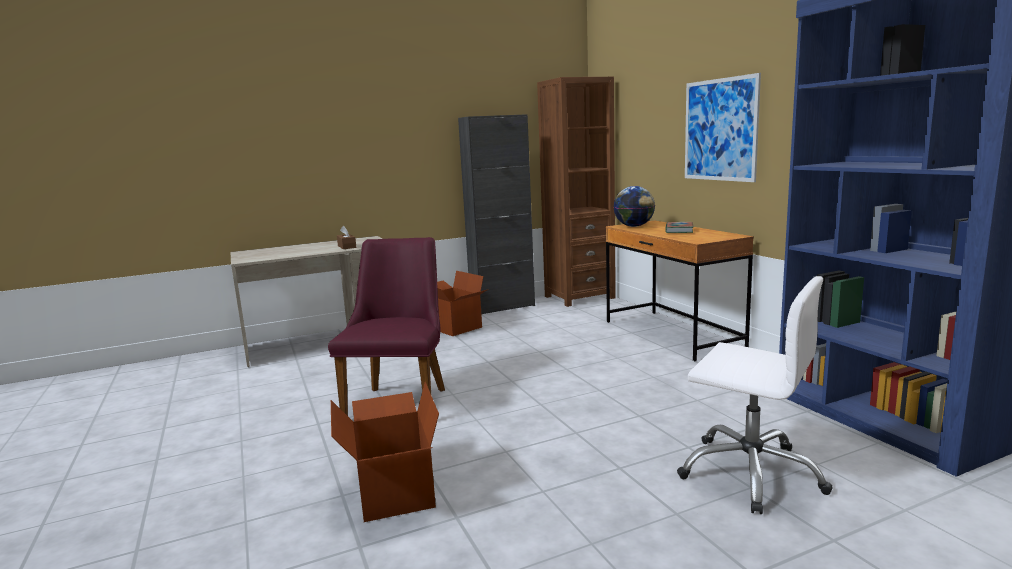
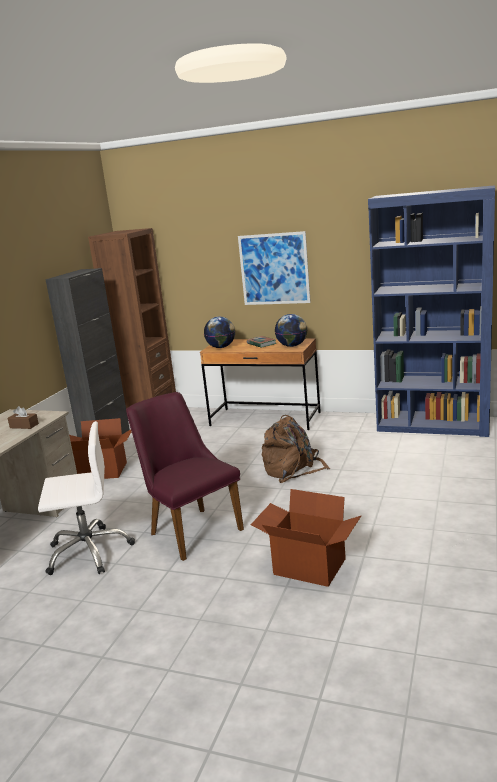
camera: 45 degrees left, 5 degrees up
(591, 392) = (293, 470): none -> brown backpack
(703, 237) = (292, 346): none -> globe
(751, 473) = (431, 470): white office chair -> white office chair (89, 552)

